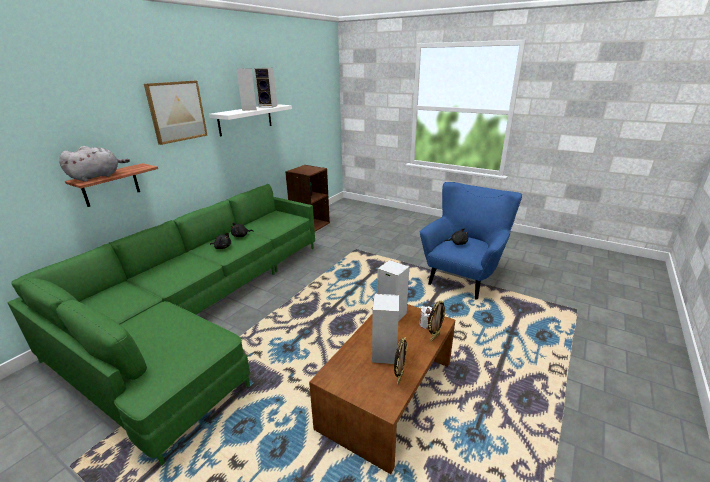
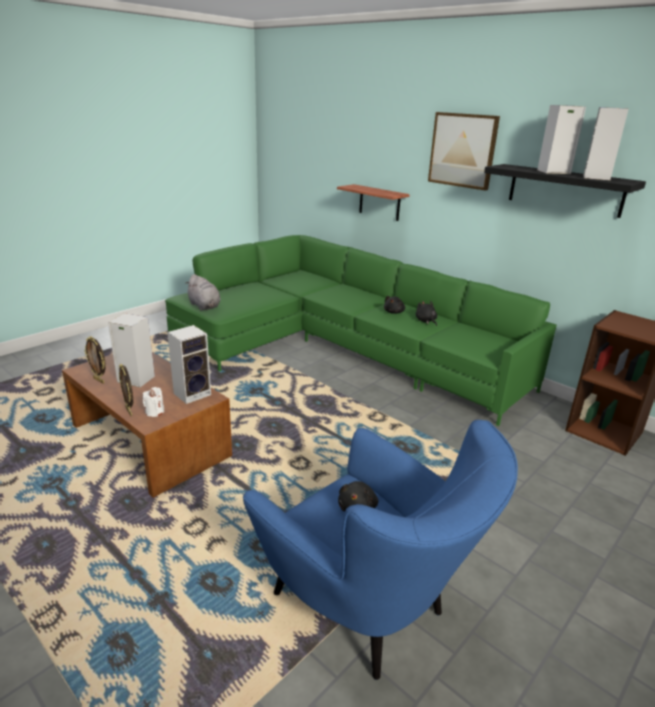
camera: 100 degrees right, 0 degrees up
(97, 177) = (360, 188): grey plush toy -> grey plush toy (205, 306)
(245, 119) = (565, 190): white shelf -> black shelf

